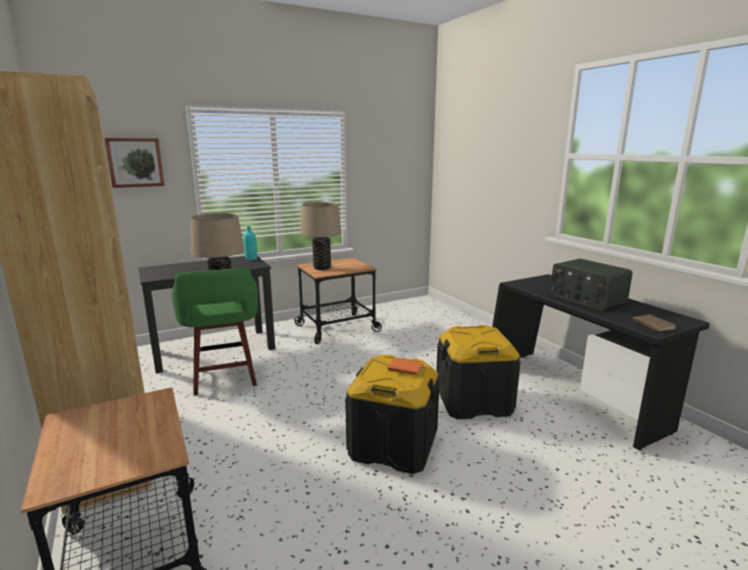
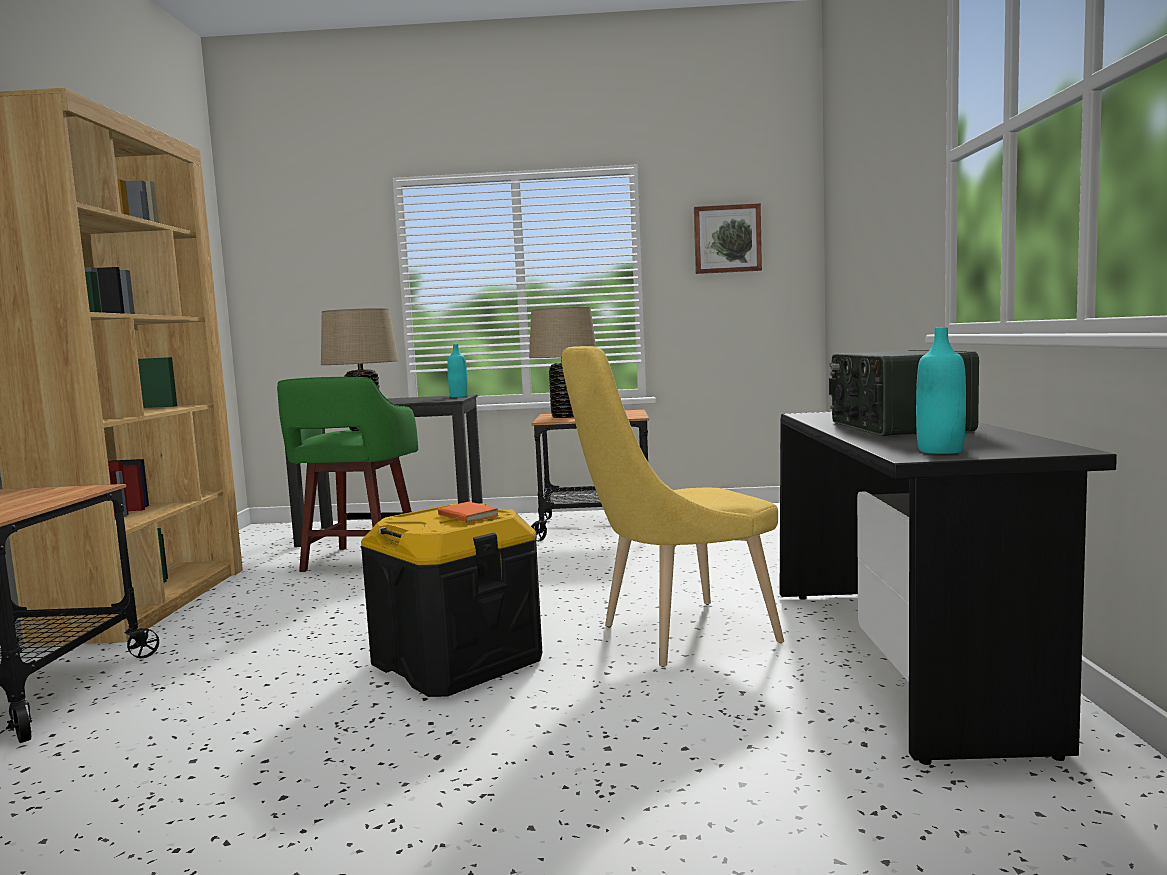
camera: 30 degrees right, 10 degrees down
(135, 162) = (325, 259): picture -> picture (727, 239)
(473, 401) = (677, 636): black storage box -> yellow chair
(652, 325) = (940, 451): brown book -> turquoise bottle

